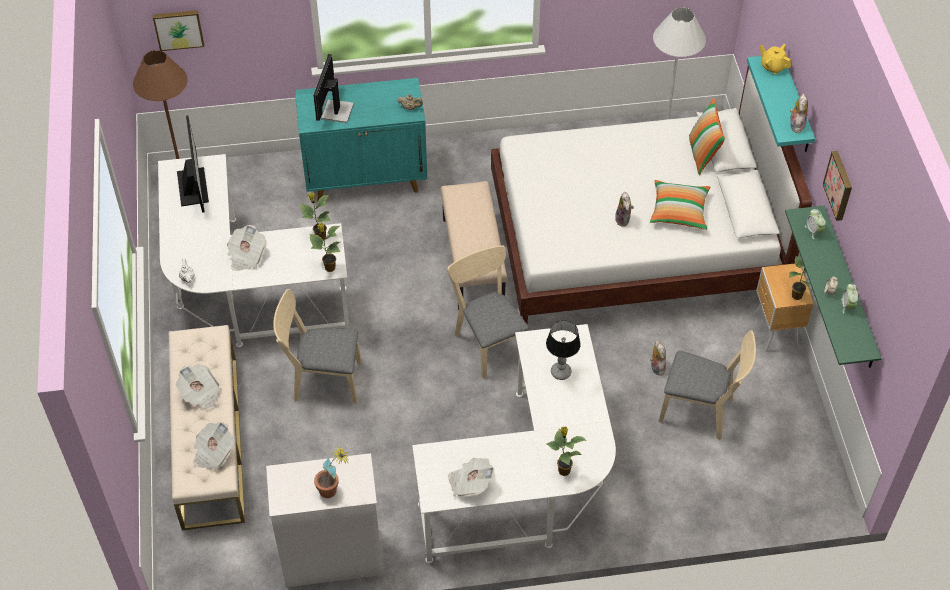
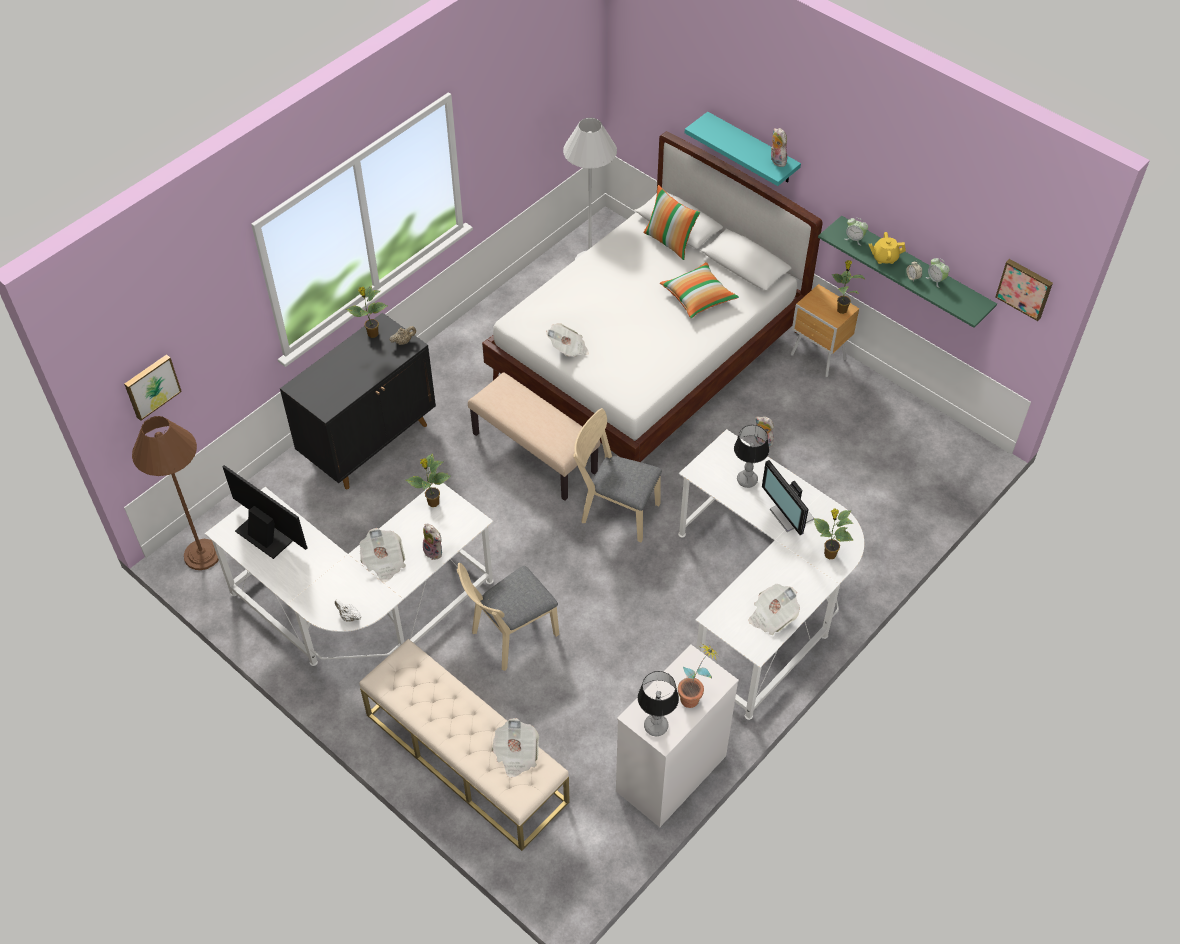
camera: 40 degrees left, 0 degrees up
(200, 394) = (450, 713): newspaper -> newspaper (568, 349)
(285, 490) = (655, 726): none -> table lamp
(329, 267) = (469, 523): potted plant -> potted plant (372, 334)
(335, 111) = (339, 384): monitor -> monitor (790, 515)
(366, 178) = (369, 441): turquoise cabinet -> black cabinet
(623, 220) = (664, 330): plush toy -> plush toy (434, 551)
(702, 412) = (829, 453): beige chair -> none
(773, 66) = (711, 125): yellow teapot -> yellow teapot (884, 257)
(840, 185) = (863, 186): picture -> picture (1025, 288)

